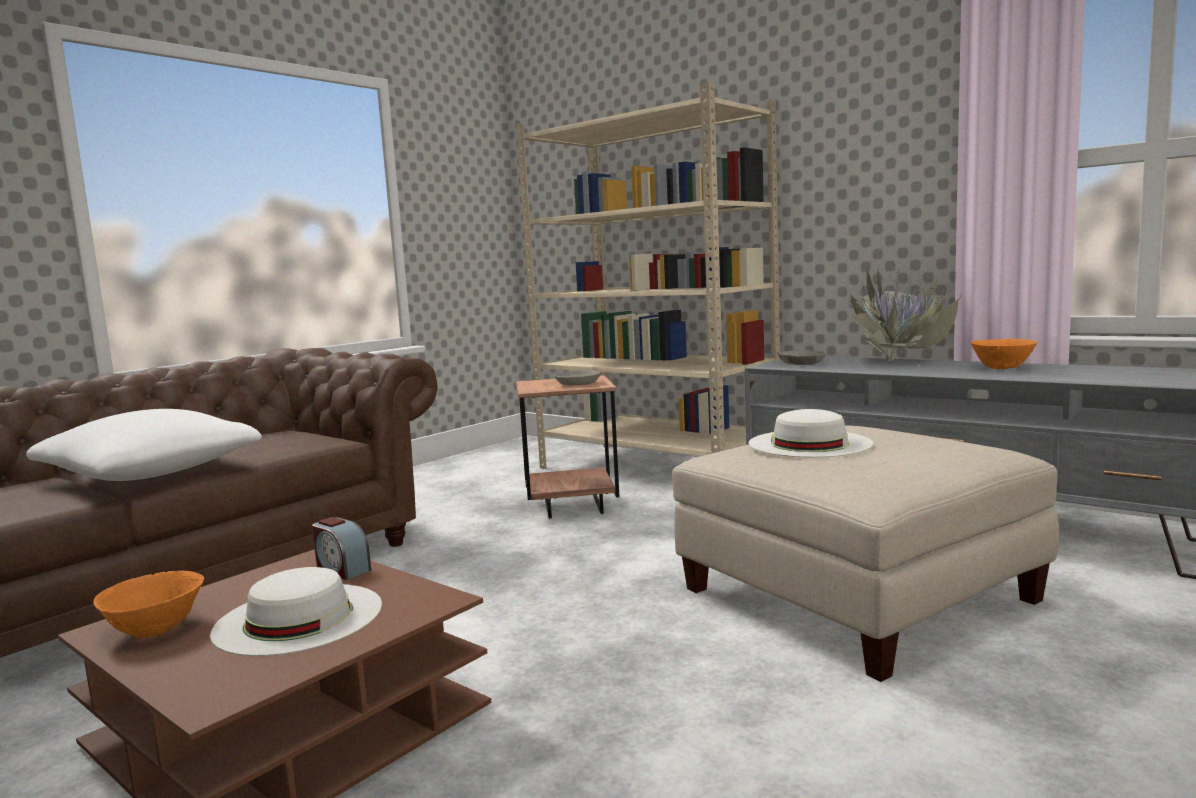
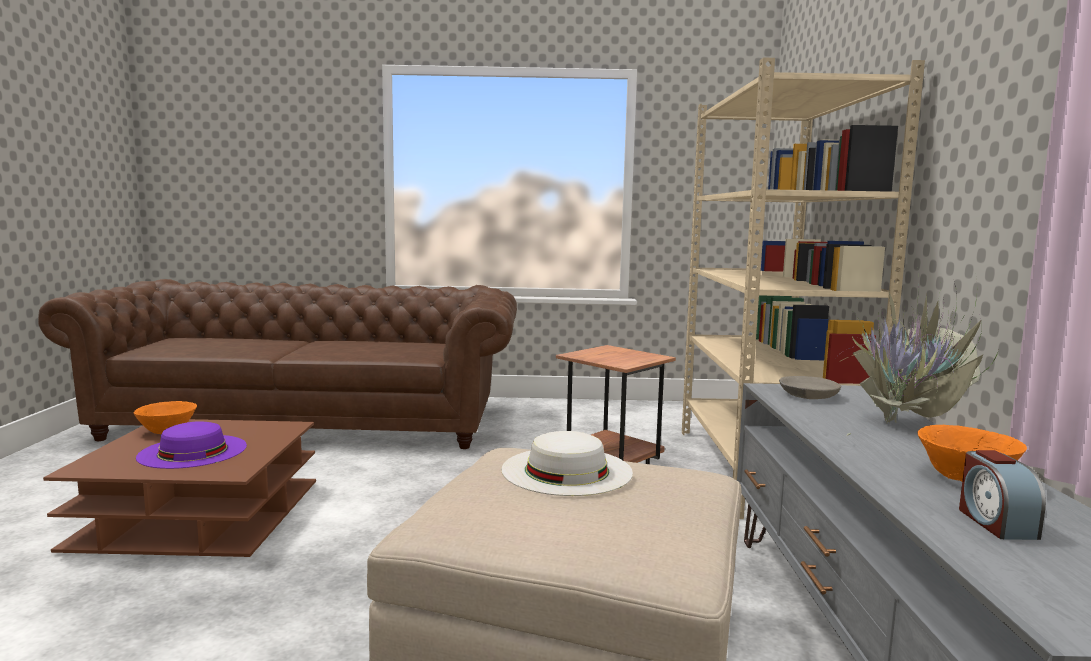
camera: 50 degrees right, 0 degrees up
(150, 473) = (317, 350): white pillow -> none
(298, 618) = (193, 451): white hat -> purple hat
(342, 569) = (273, 437): alarm clock -> alarm clock (995, 522)
(577, 384) = (619, 358): grey bowl -> none

